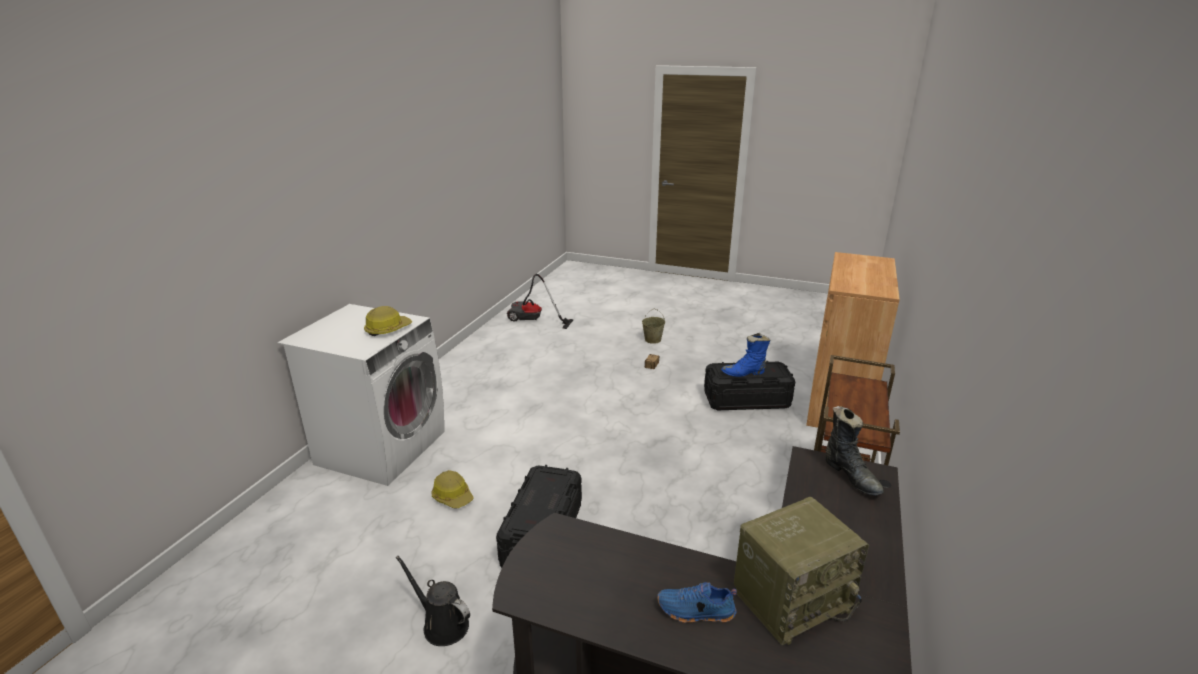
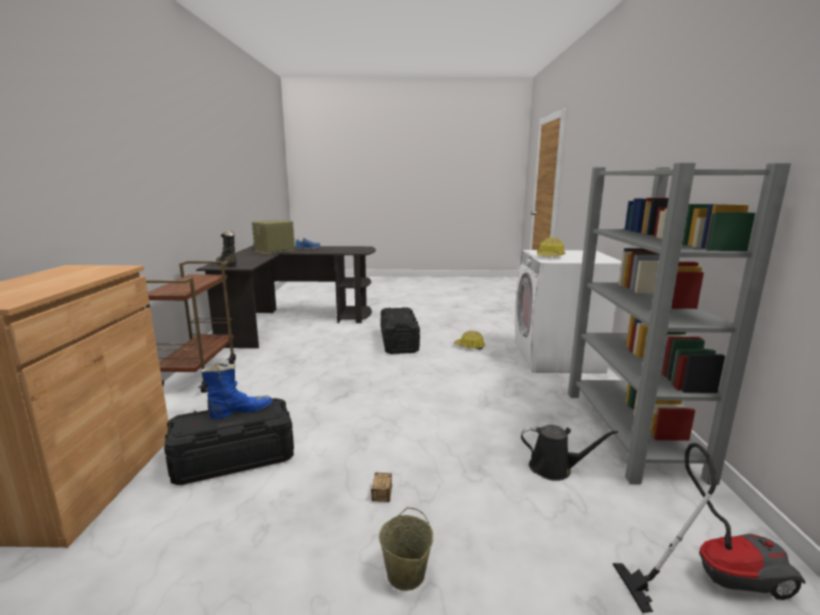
camera: 160 degrees right, 10 degrees down
(442, 624) = (419, 319): black watering can -> black watering can (554, 468)
(462, 367) = (631, 432): none -> grey bookcase

